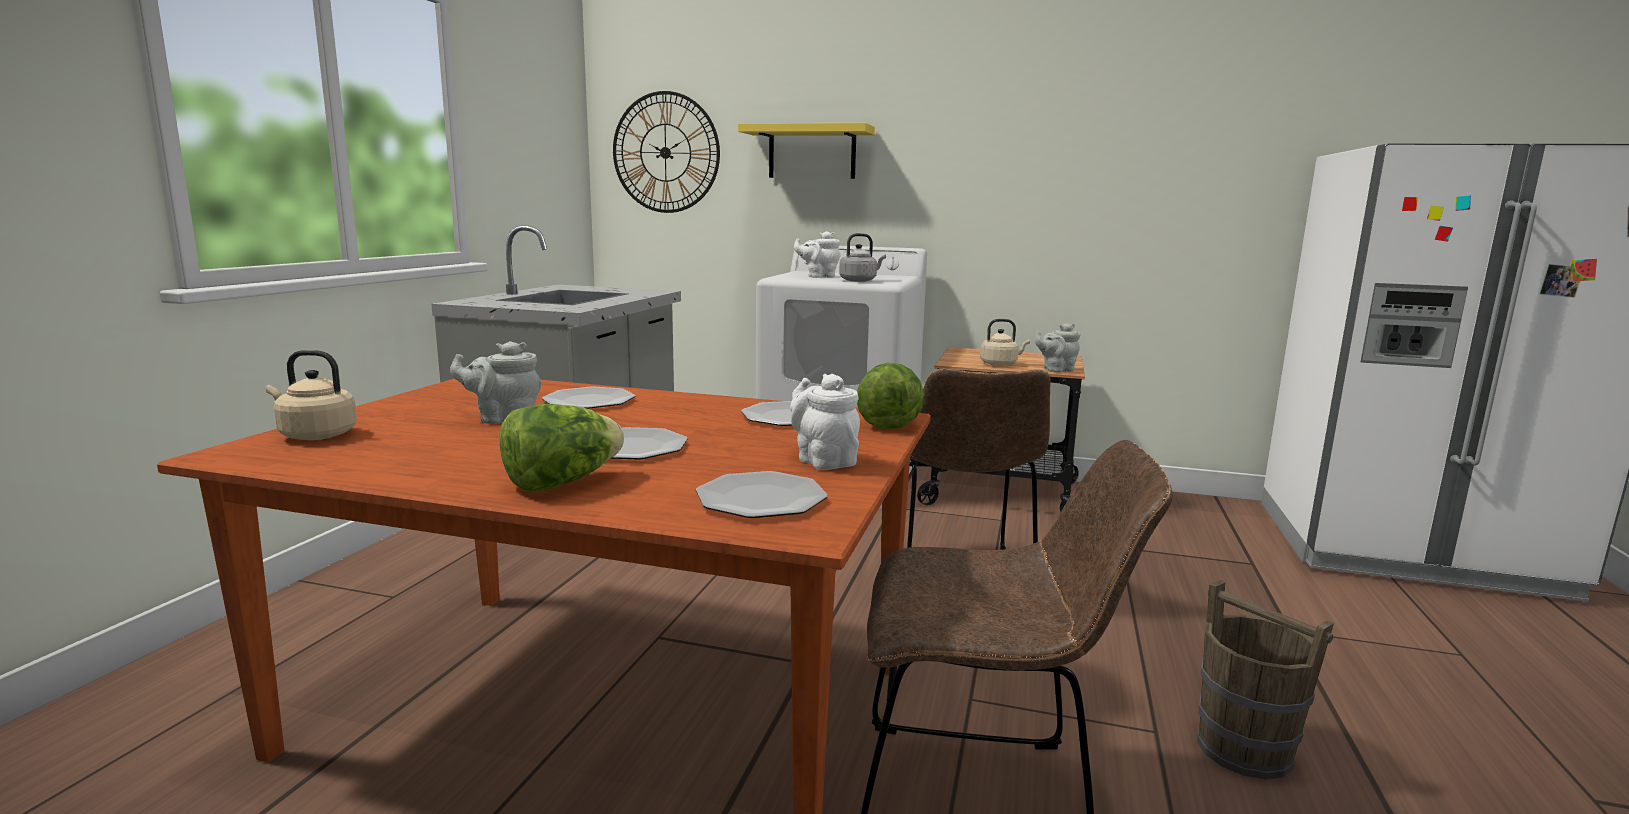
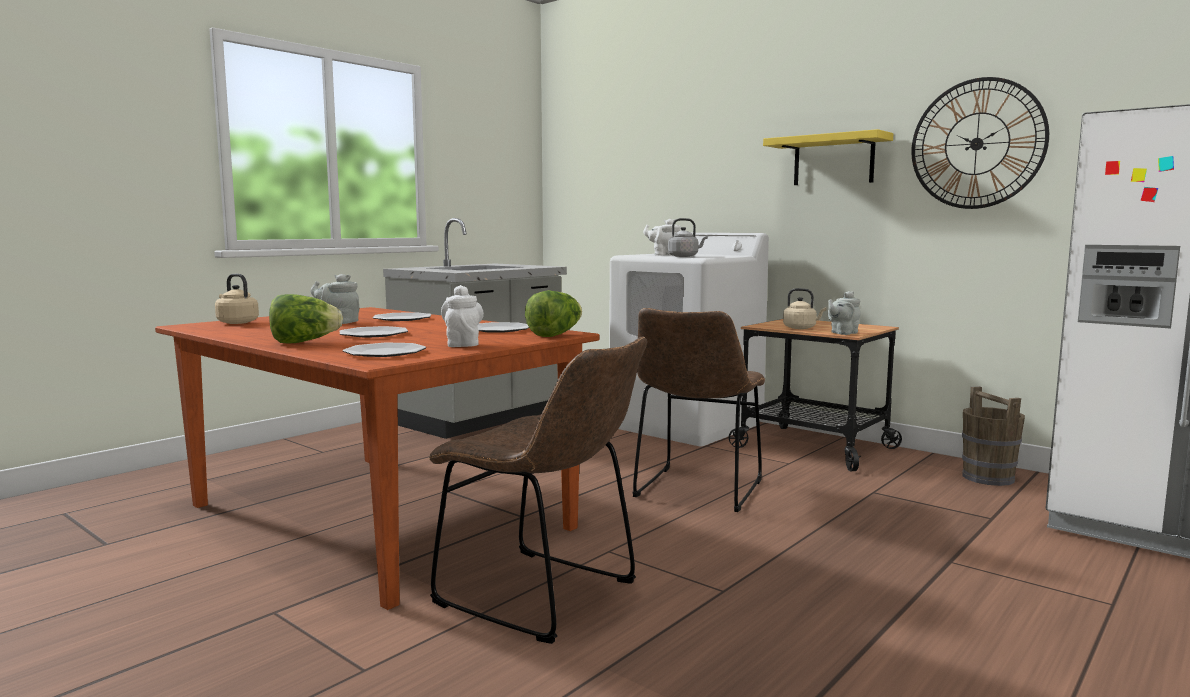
camera: 25 degrees right, 5 degrees down
(665, 152) = (589, 166): wall clock -> wall clock (977, 144)
(812, 152) = (686, 159): yellow shelf -> yellow shelf (833, 160)
(1056, 370) = (842, 333): grey teapot -> grey teapot turned 45 degrees counterclockwise
(1243, 749) = (780, 612): brown bucket -> brown bucket (987, 477)

